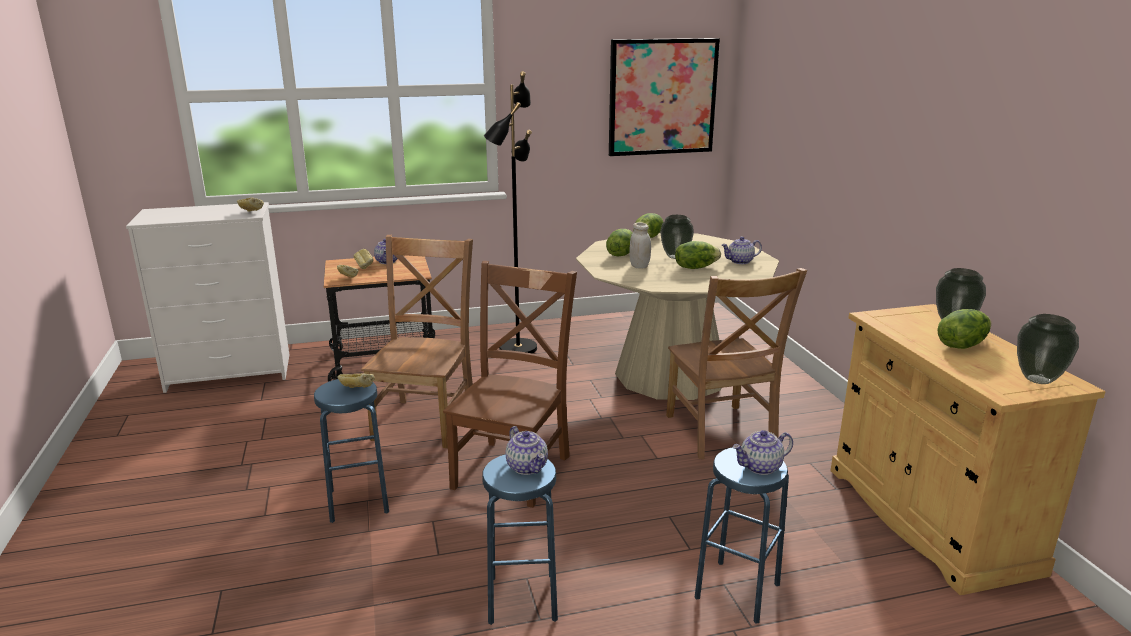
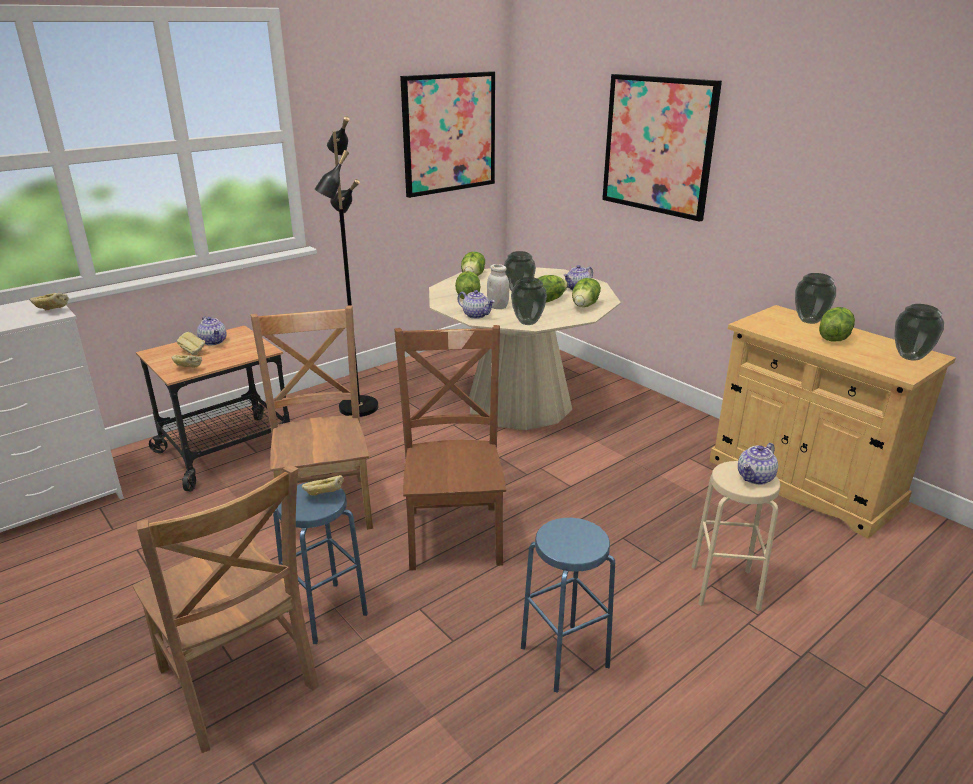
camera: 25 degrees left, 5 degrees up
(527, 467) = (576, 533): teapot -> teapot (476, 315)
(652, 283) = (528, 323): none -> vase
(721, 433) = (603, 449): brown chair -> brown chair (239, 683)
(729, 277) = (585, 305): none -> lettuce
(737, 591) = (725, 587): blue stool -> beige stool
(846, 117) = (658, 145): none -> picture

